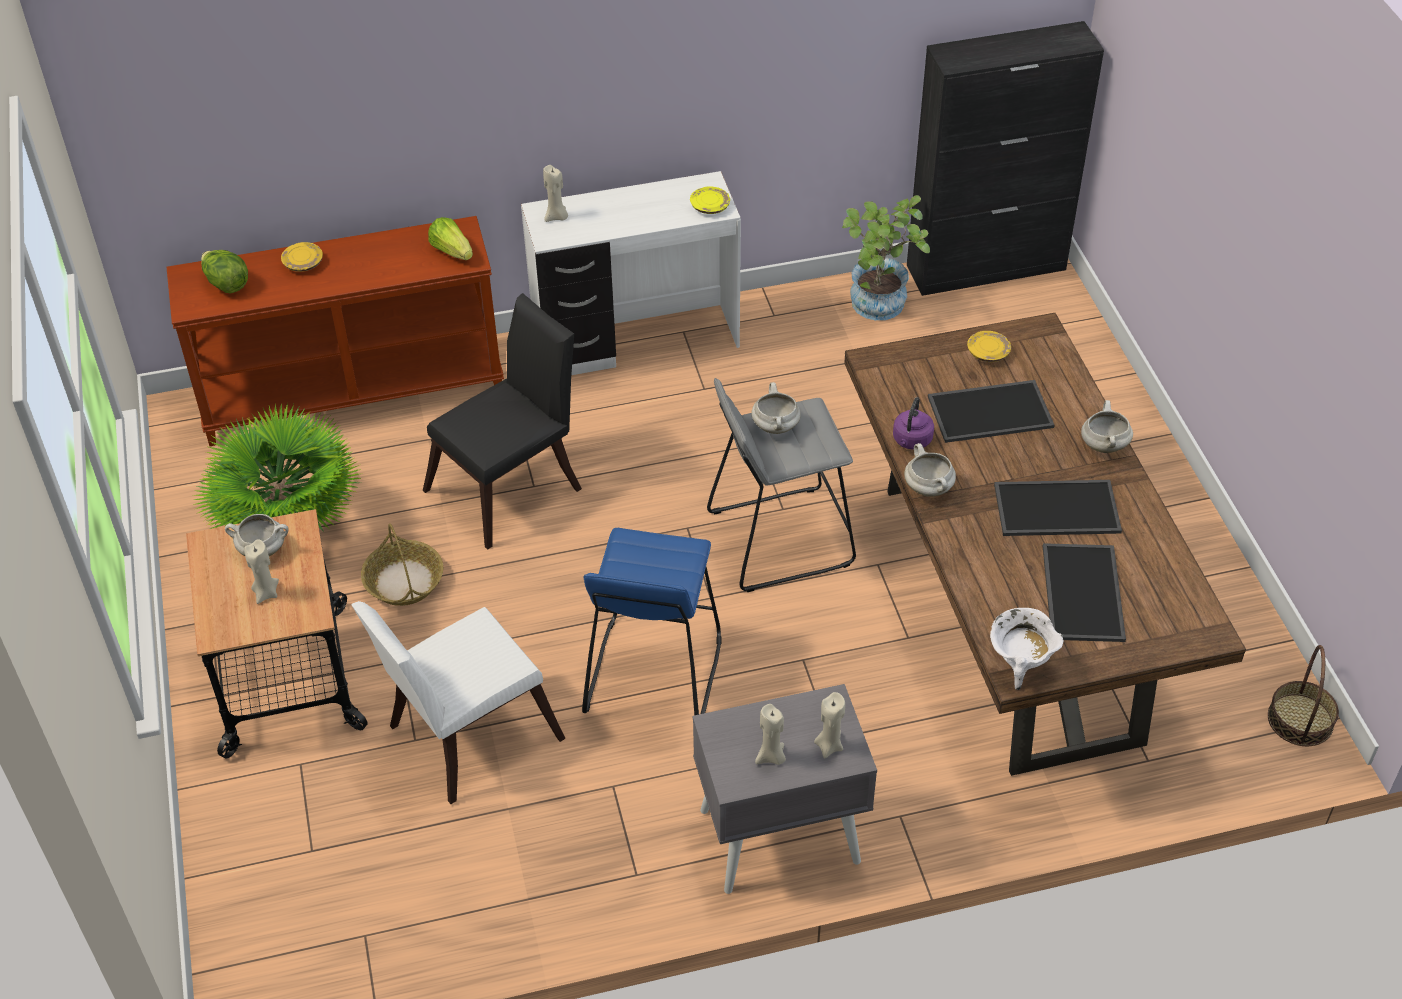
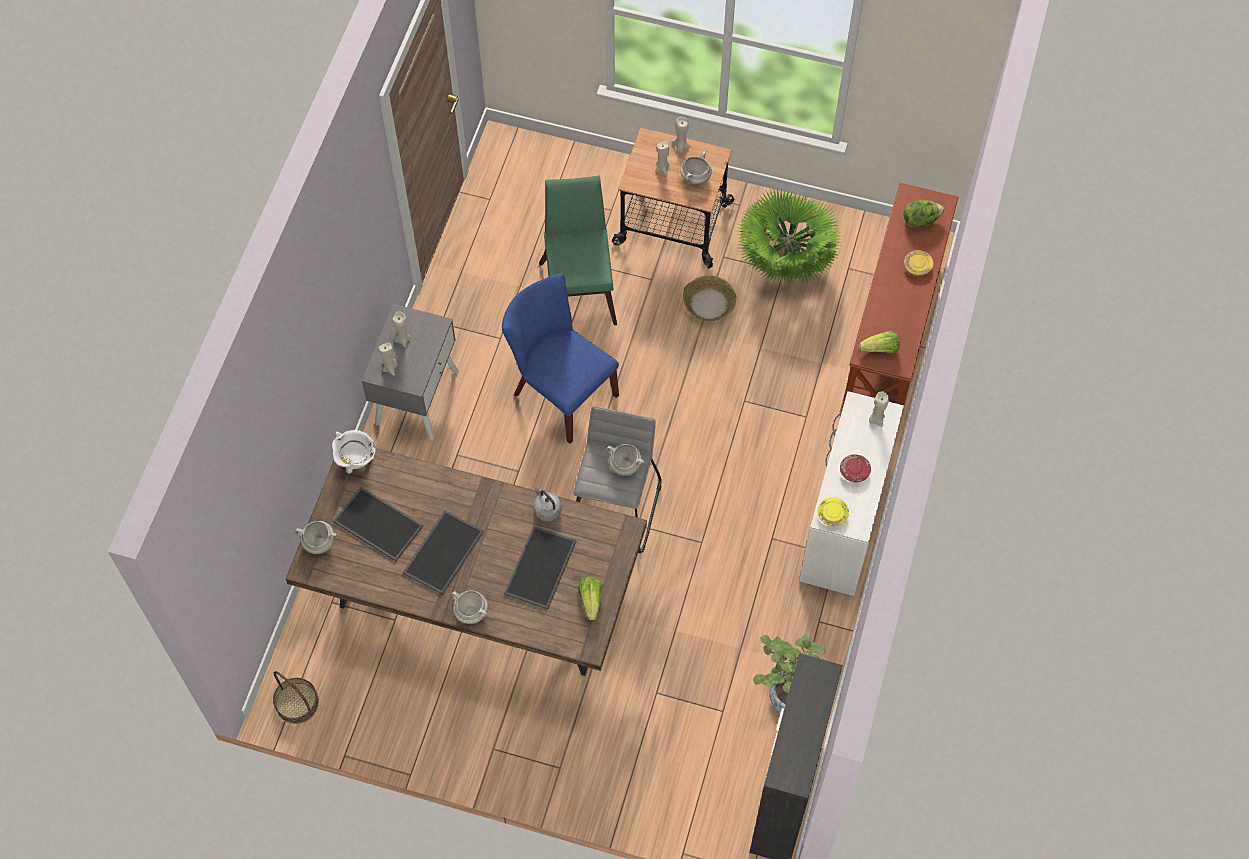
camera: 120 degrees right, 15 degrees up
(211, 590) = (680, 146): none -> beige candle
(465, 736) = (578, 287): white chair -> green chair
(512, 486) = (751, 389): black chair -> none
(640, 209) = (854, 471): none -> red plate
(652, 674) = (559, 392): blue stool -> blue chair
(911, 441) = (546, 509): purple kettle -> grey kettle
(929, 488) = (504, 495): white cooking pot -> white cooking pot (318, 543)
(988, 352) = (591, 600): yellow plate -> lettuce

